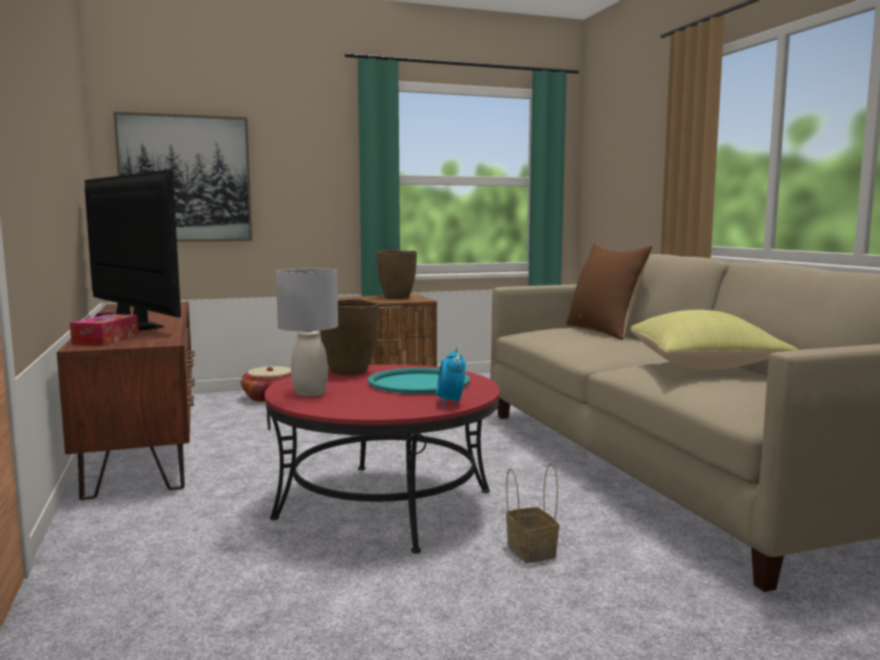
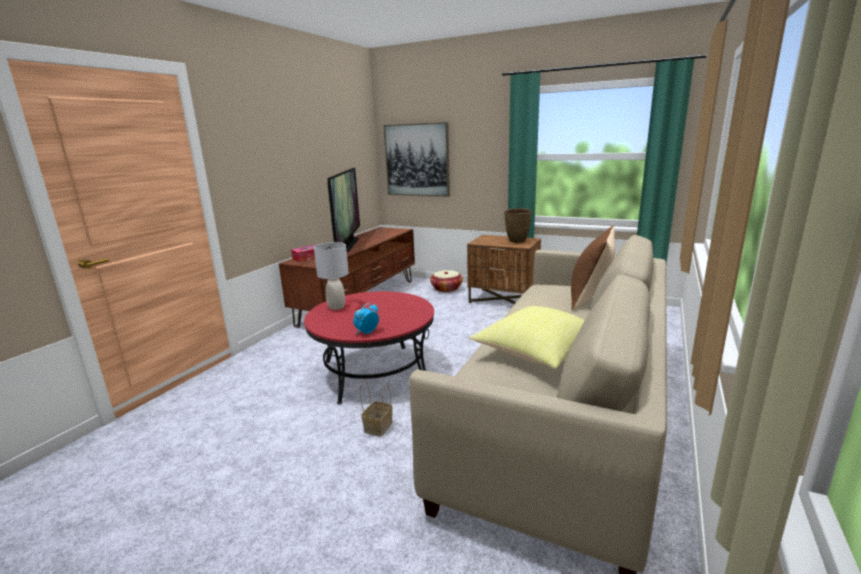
camera: 45 degrees right, 10 degrees up
(350, 371) = (385, 296): brown vase -> none
(419, 383) = (390, 313): turquoise tray -> none

